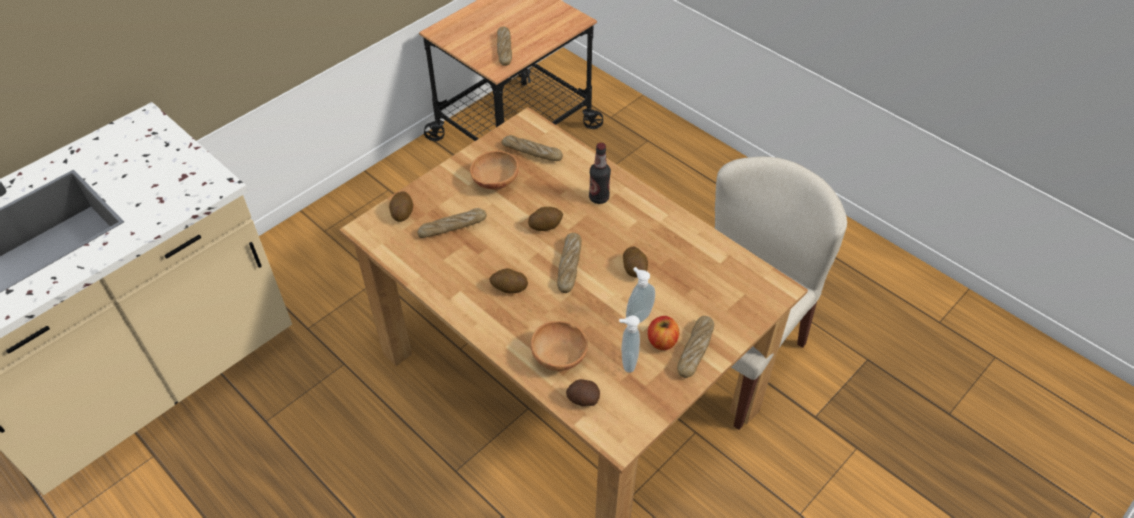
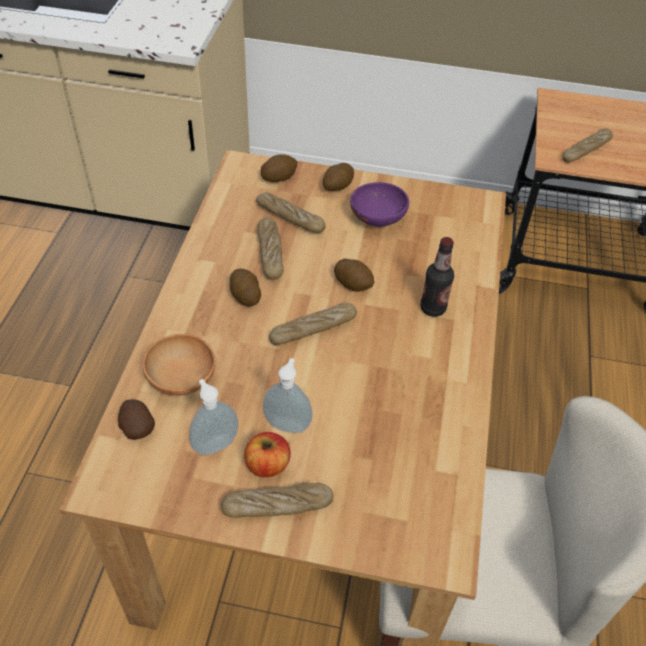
camera: 55 degrees right, 0 degrees up
(494, 181) = (377, 218): brown bowl -> purple bowl
(532, 153) = (444, 225): bread -> bread (270, 253)
(635, 269) = (355, 389): potato -> potato (337, 186)

